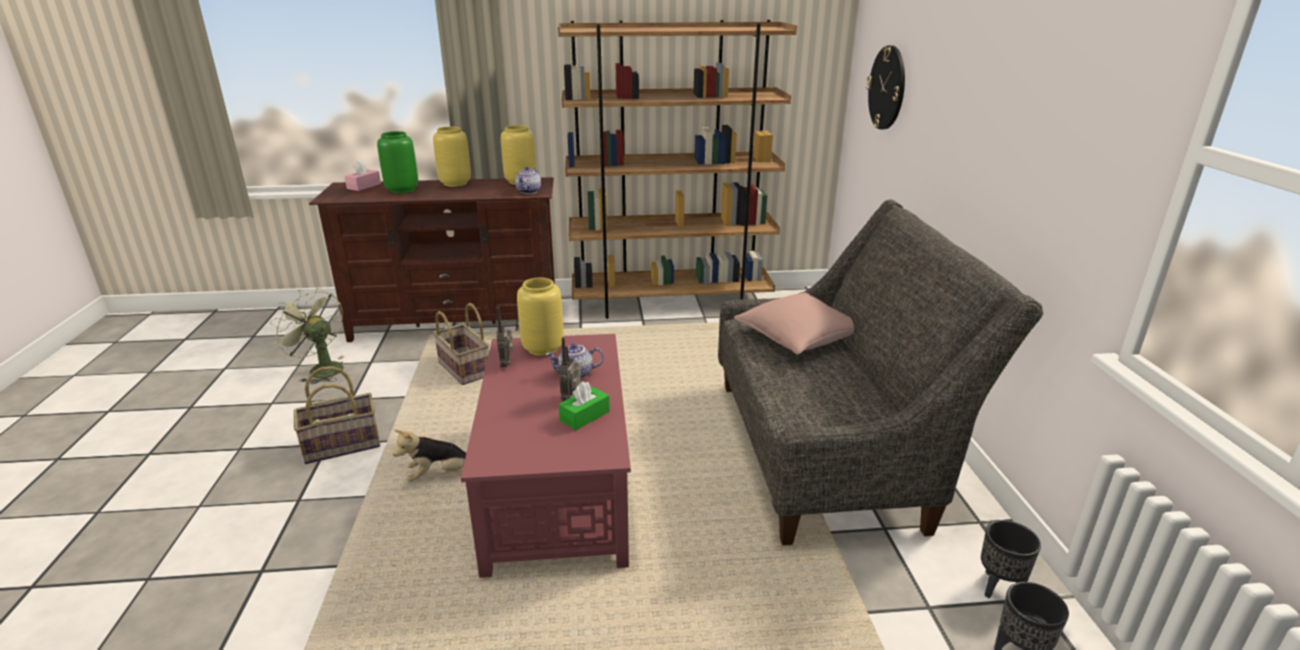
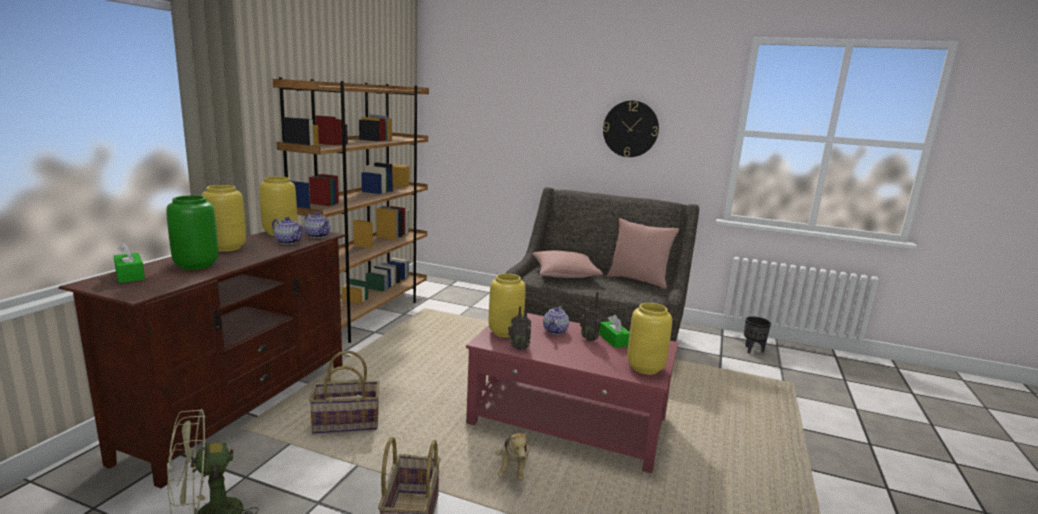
camera: 65 degrees left, 10 degrees down
(364, 186) = (130, 275): pink tissue box -> green tissue box
(496, 190) = (289, 242): none -> teapot
(513, 452) = (644, 368): none -> yellow vase
(871, 395) = (638, 280): none -> pink pillow
(887, 88) = (479, 127): wall clock -> wall clock (630, 129)
(999, 588) = (713, 338): black planter -> none

